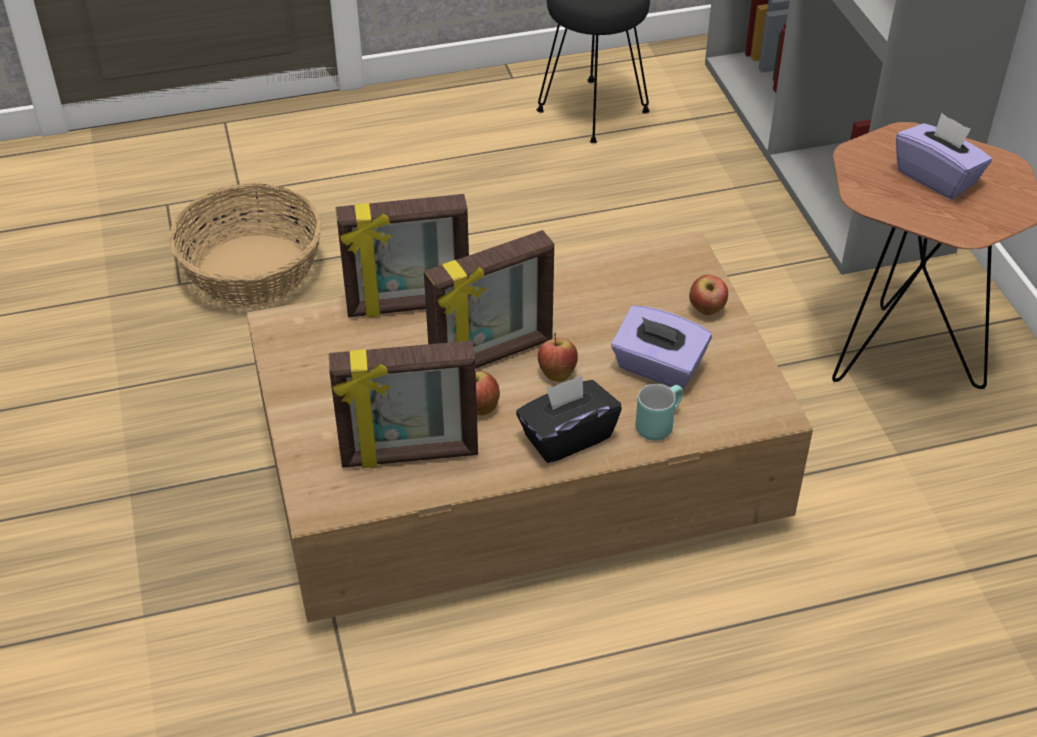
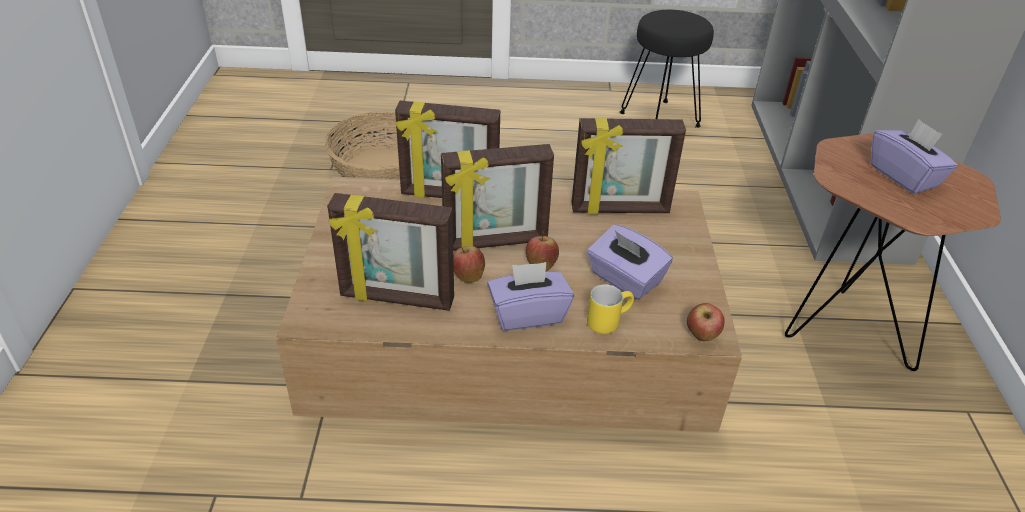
camera: 15 degrees right, 5 degrees down
(567, 437) = (528, 314): black tissue box -> purple tissue box
(620, 278) = (620, 210): none -> picture frame
(657, 423) = (607, 321): turquoise mug -> yellow mug
(707, 310) = (681, 246): apple -> apple (701, 336)

